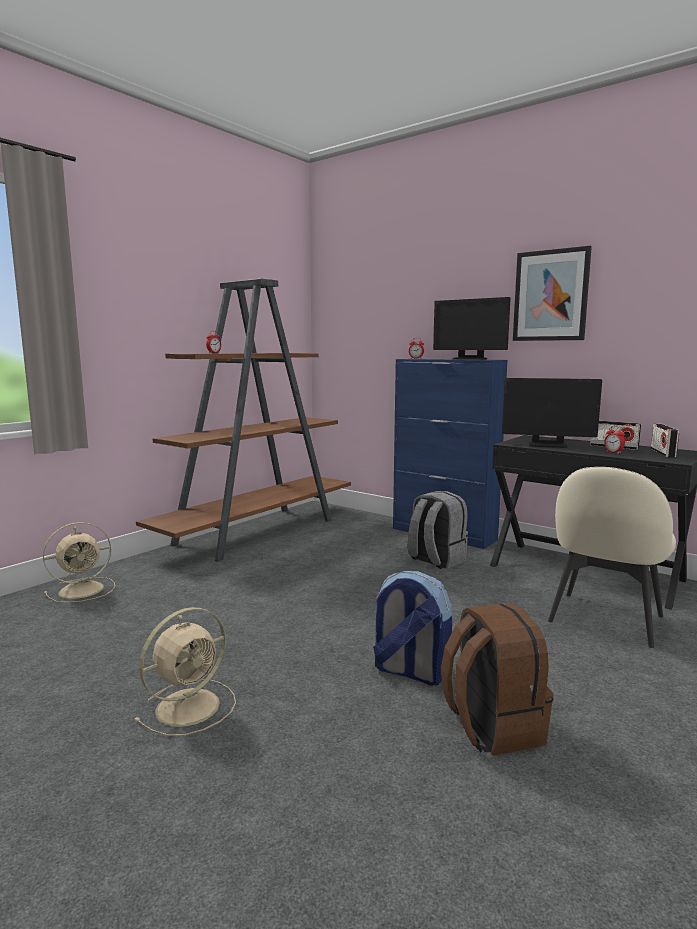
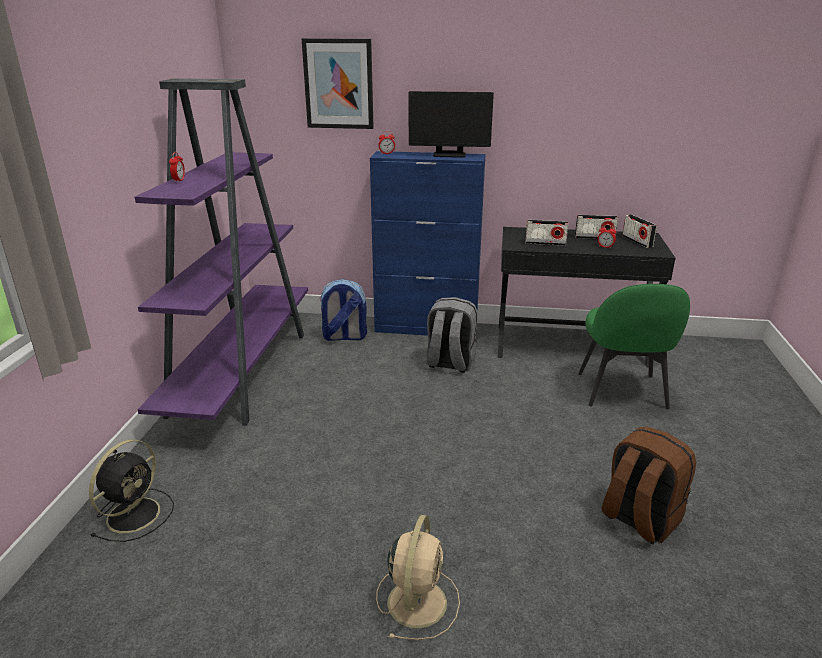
camera: 30 degrees left, 15 degrees up
(83, 589) = (135, 513): beige fan -> black fan
(258, 531) = (242, 370): brown bookcase -> purple bookcase
(409, 671) = (544, 492): backpack -> backpack (344, 337)
(547, 445) = (545, 243): monitor -> radio
(550, 295) = (528, 90): picture -> picture (338, 84)
(605, 620) = (622, 392): beige chair -> green chair

